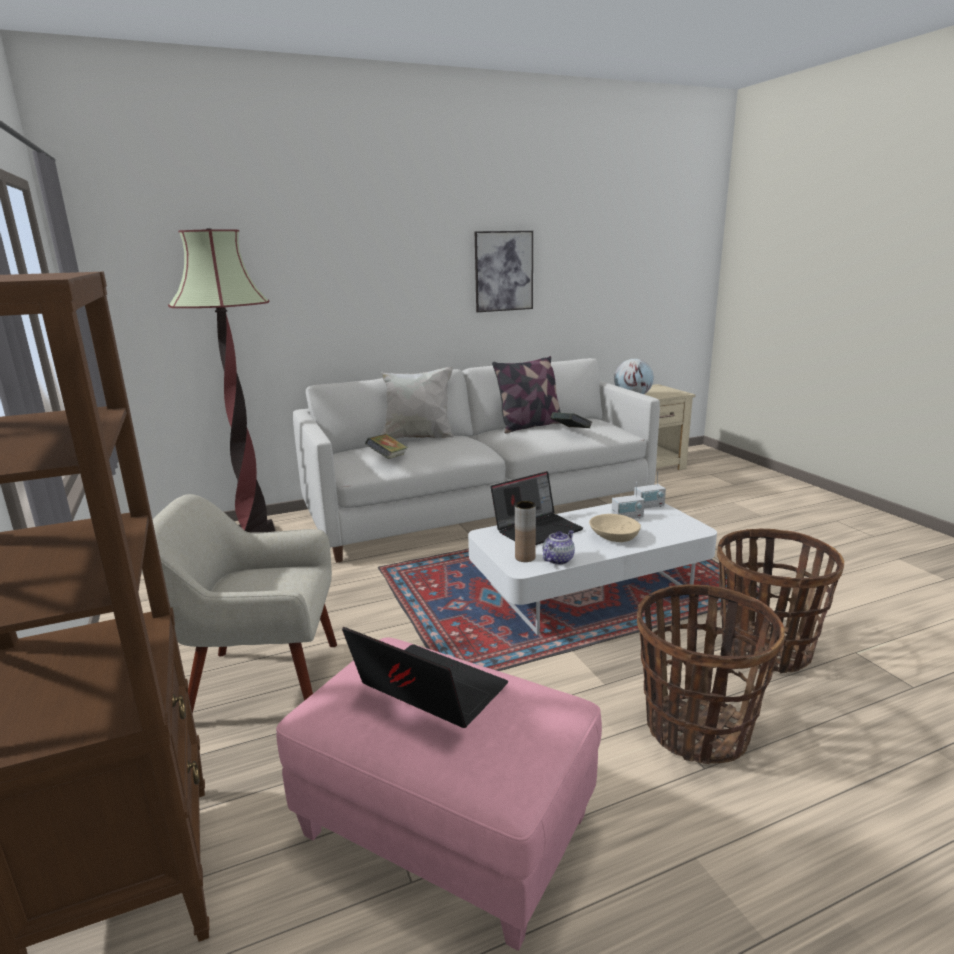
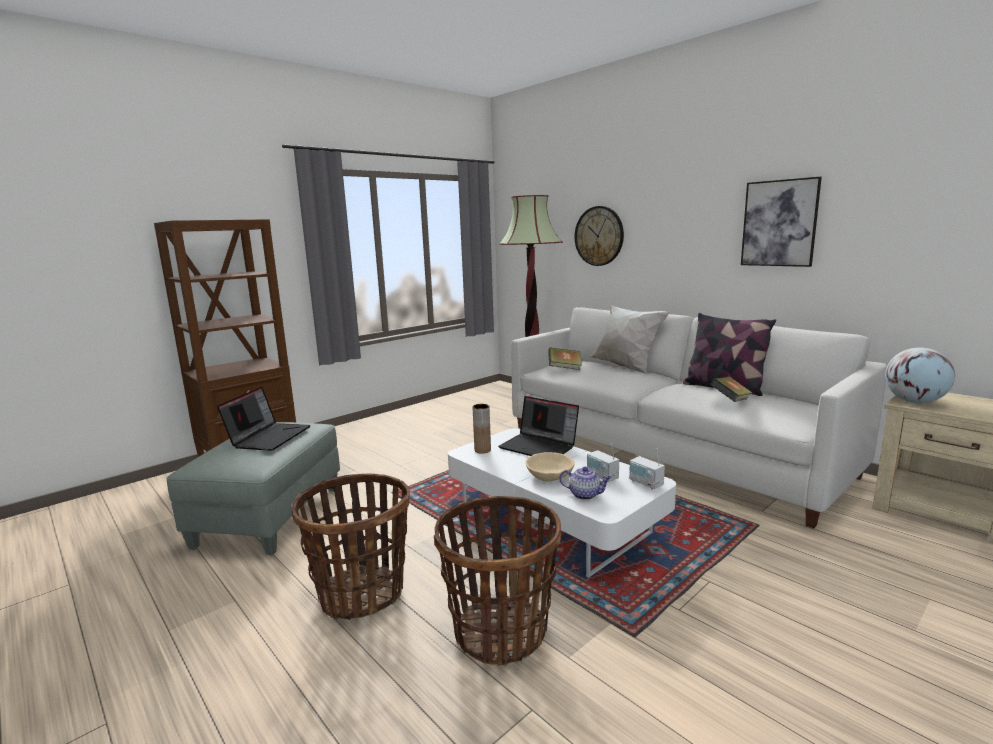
camera: 70 degrees right, 5 degrees down
(262, 683) = (379, 447): beige armchair -> none
(298, 289) = (599, 236): none -> wall clock
(443, 828) = (269, 516): pink ottoman -> grey ottoman
(558, 559) = (487, 461): teapot -> teapot (585, 495)

